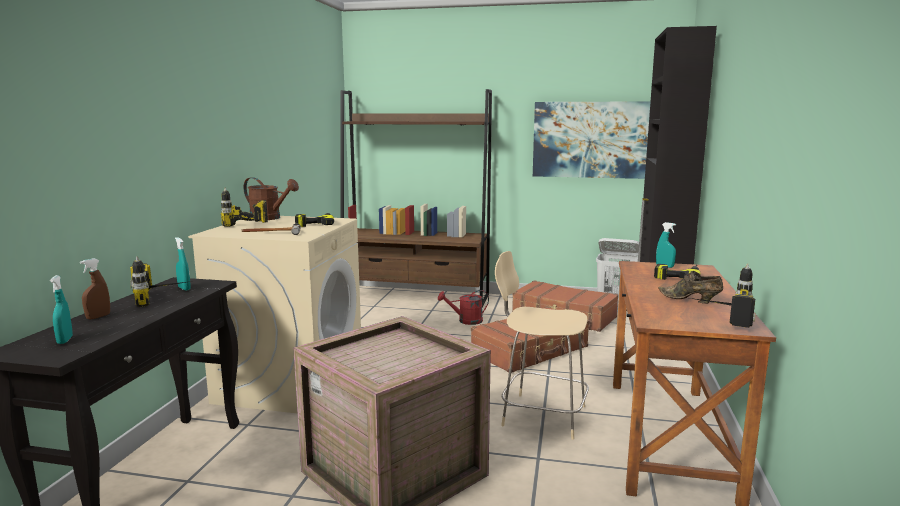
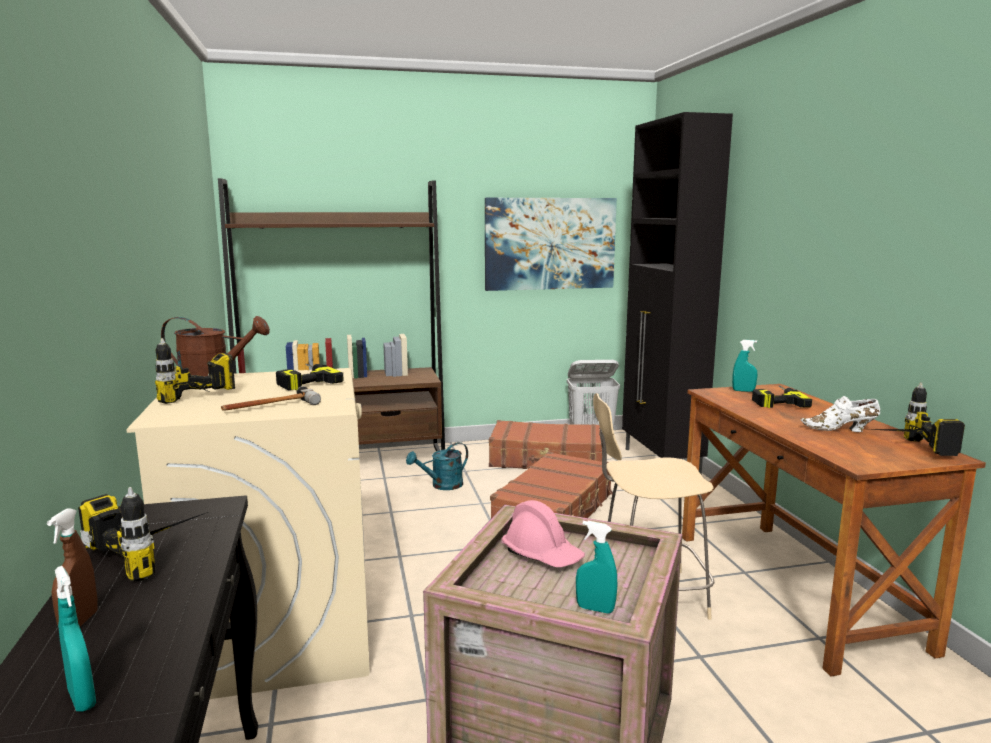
camera: 25 degrees left, 0 degrees up
(184, 288) = (173, 526): turquoise spray bottle -> turquoise spray bottle (595, 609)
(390, 346) = (542, 554): none -> pink hard hat
(466, 321) = (442, 486): red watering can -> turquoise watering can
(691, 300) = (841, 430): brown shoe -> white shoe

